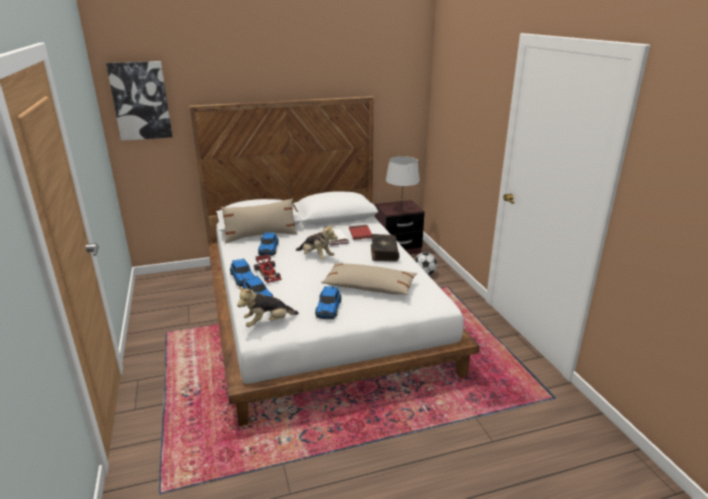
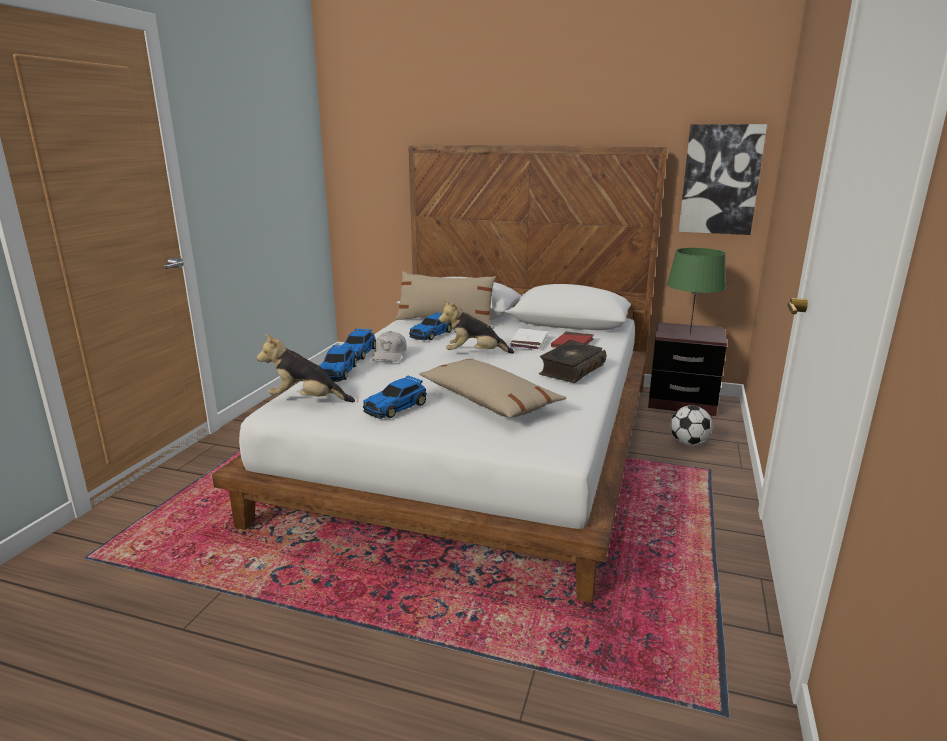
camera: 35 degrees right, 5 degrees down
(140, 101) = (362, 136): picture -> picture (720, 179)
(268, 273) = (389, 355): toy car -> white cap
(316, 257) = (474, 354): plush toy -> plush toy turned 105 degrees clockwise
(401, 209) = (689, 334): grey table lamp -> green table lamp

